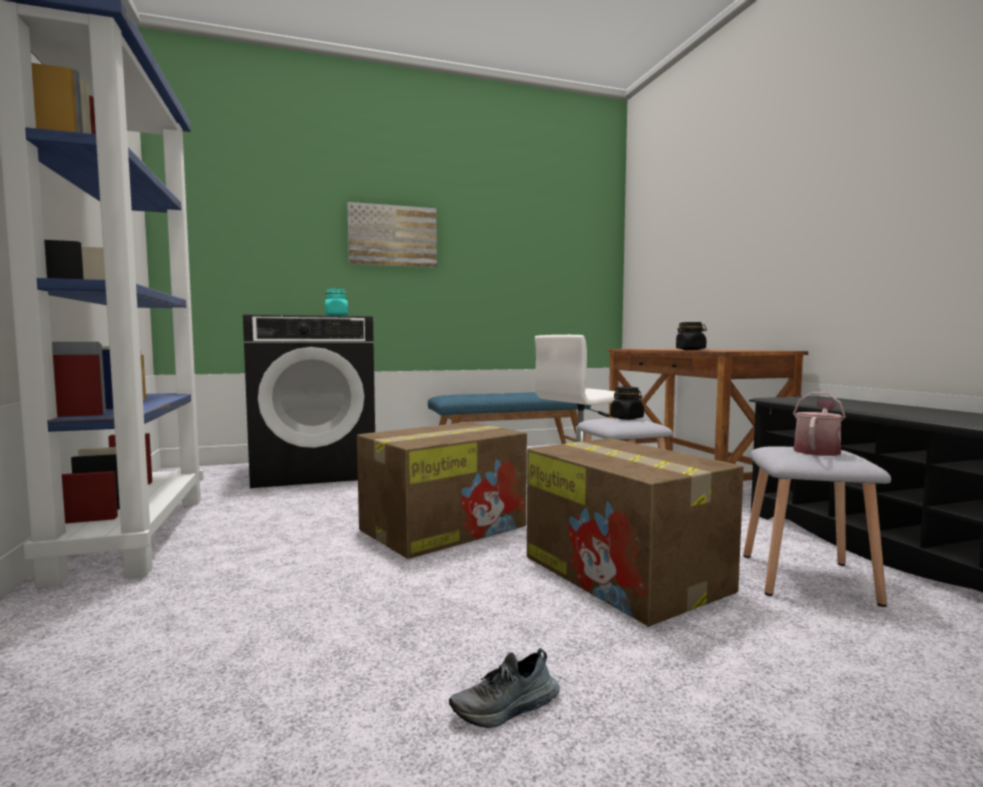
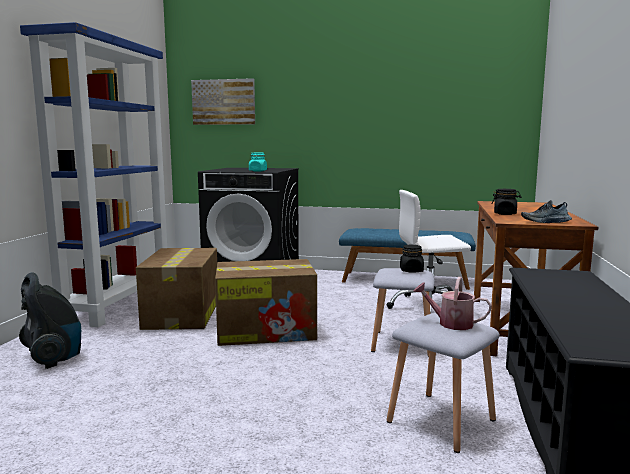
camera: 30 degrees right, 5 degrees up
(118, 647) = (54, 358): none -> vacuum cleaner
(392, 236) = (322, 102): picture -> picture (224, 102)
(506, 708) = (150, 428): shoe -> shoe (546, 222)
(626, 574) = (321, 385): cardboard box -> cardboard box (182, 315)
(817, 450) = (450, 323): watering can -> watering can turned 135 degrees counterclockwise

